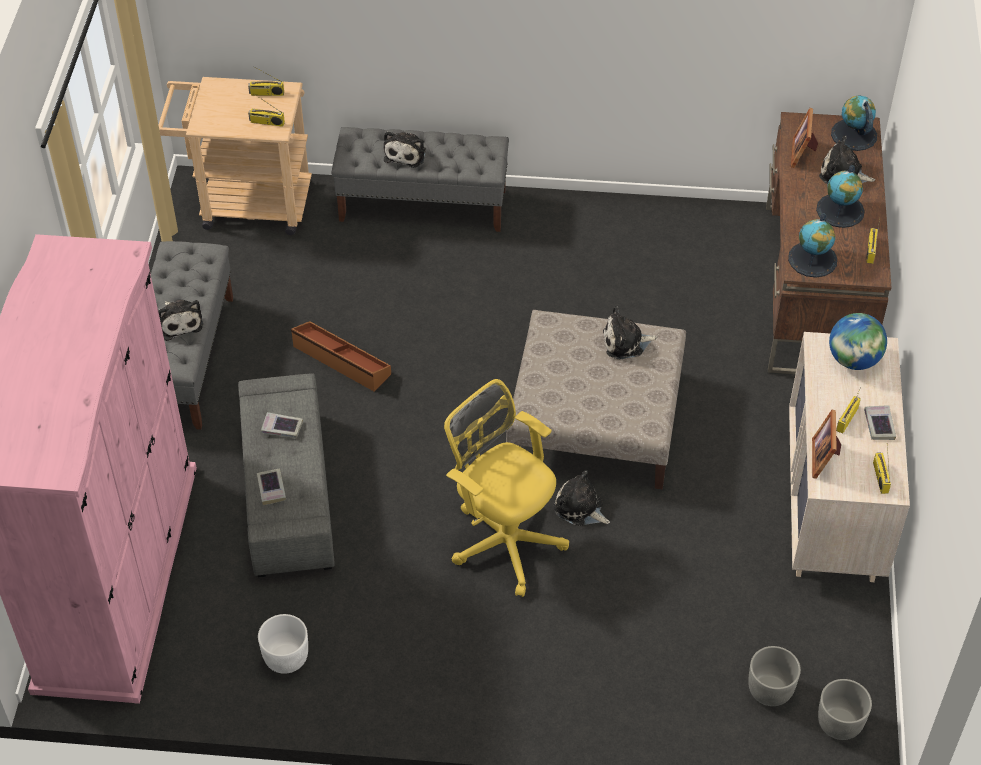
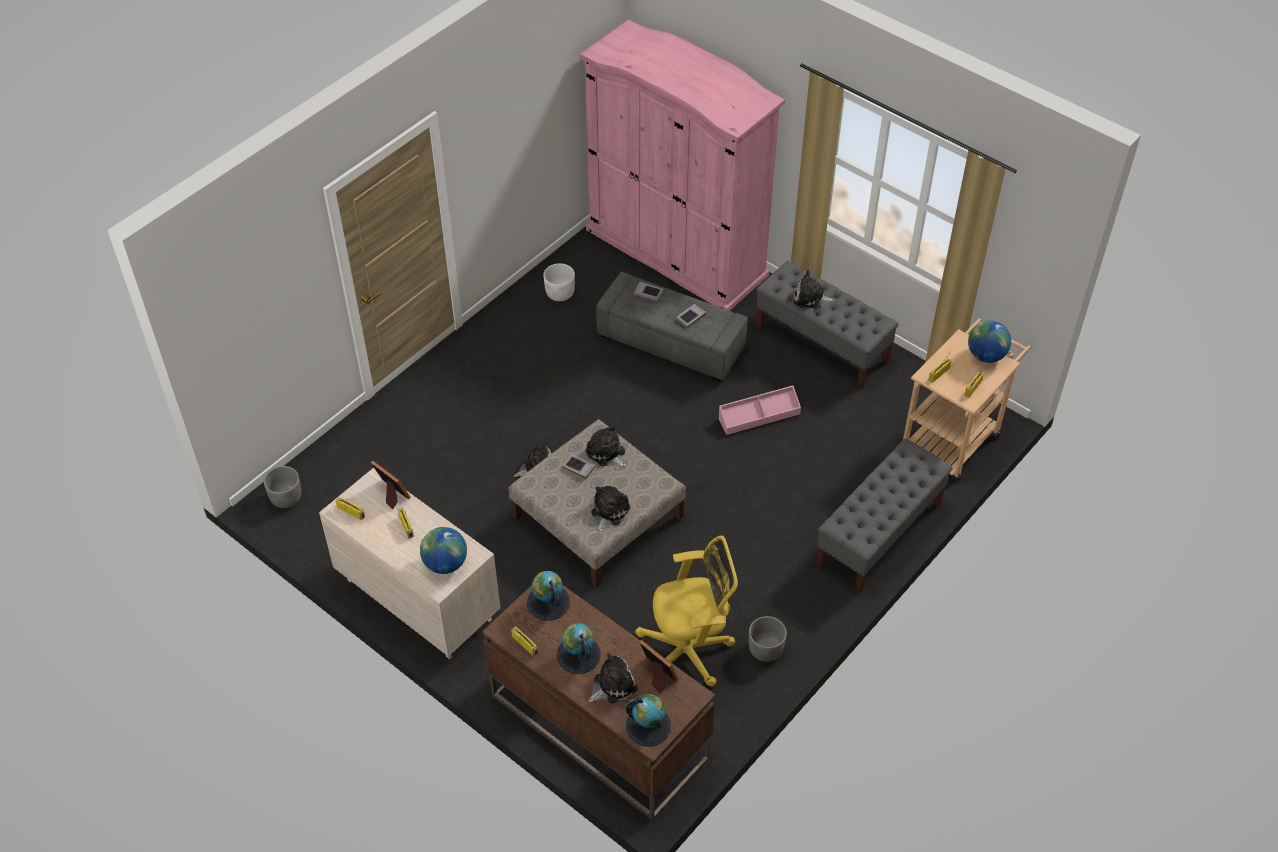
camera: 125 degrees right, 0 degrees up
(212, 101) = (986, 356): none -> globe
(341, 361) = (759, 416): brown storage box -> pink storage box
(406, 153) = (890, 485): plush toy -> plush toy (606, 453)
(504, 539) = (549, 420): yellow office chair -> yellow office chair (689, 651)
(770, 690) = (336, 480): grey planter -> grey planter (765, 649)
(879, 425) = (385, 539): book -> book (578, 468)

